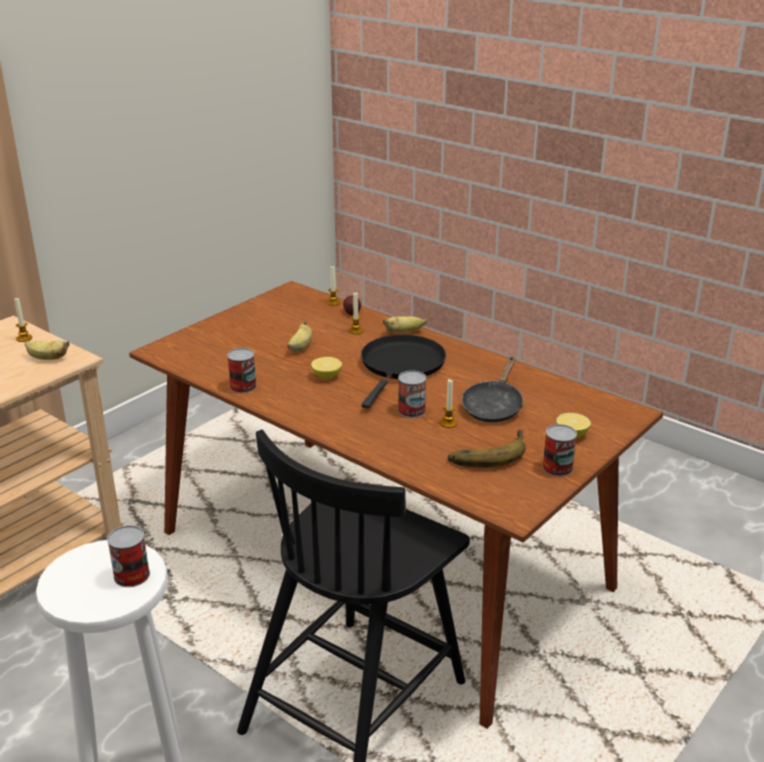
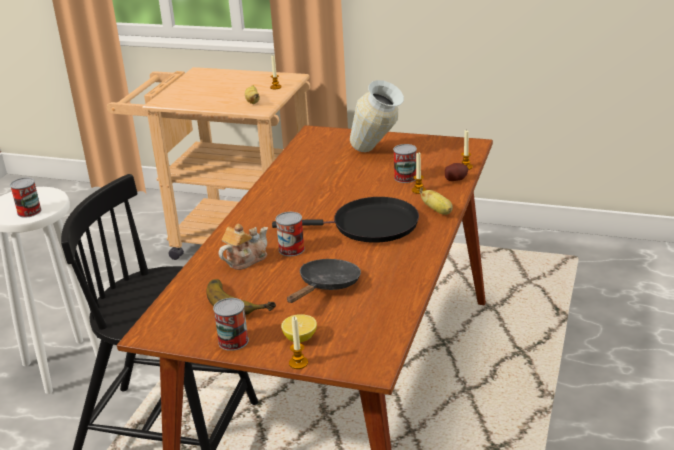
camera: 70 degrees right, 0 degrees up
(243, 386) = (282, 175): can -> can (405, 177)
(255, 331) = (377, 154): none -> vase
(300, 348) = (365, 177): banana -> none
(326, 376) = (323, 200): lemon -> none
(410, 437) = (245, 260): none -> teapot
(448, 423) = (280, 271): candle -> candle (298, 363)
(493, 406) = (327, 286): black frying pan -> black frying pan turned 120 degrees clockwise

